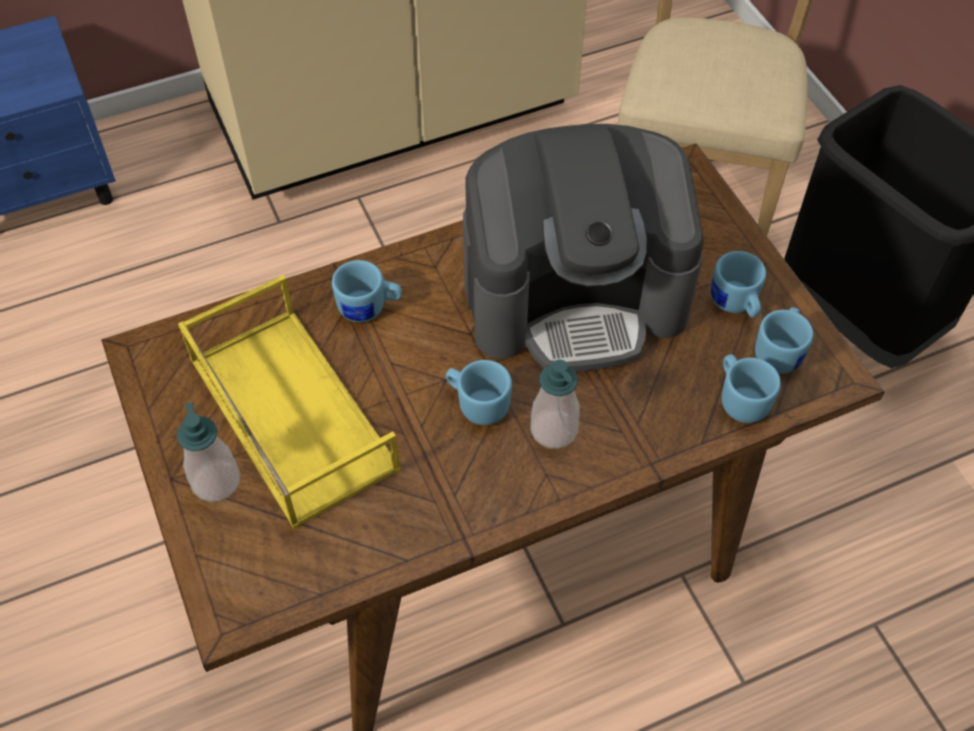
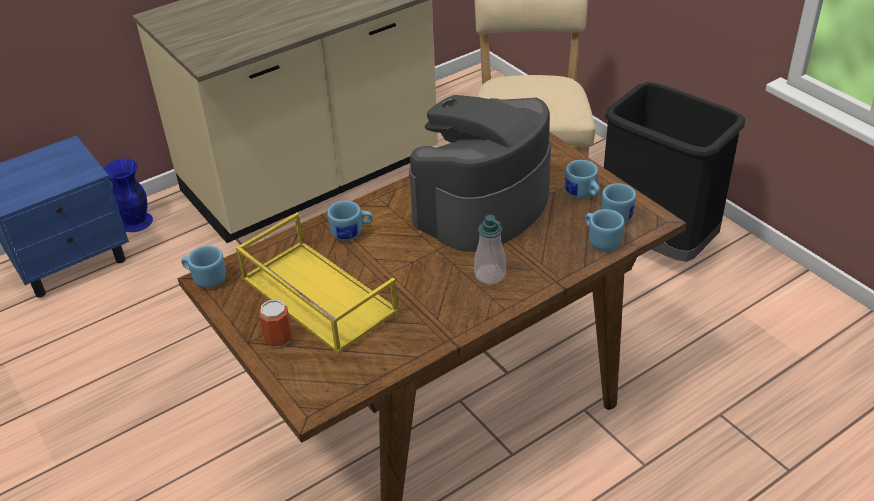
camera: 10 degrees left, 15 degrees down
(138, 141) = (135, 222): none -> blue vase
(216, 481) = (278, 338): soap dispenser -> can
(477, 403) = (437, 270): blue mug -> blue mug (206, 278)
(575, 295) = (481, 206): coffee machine -> coffee machine turned 150 degrees clockwise

